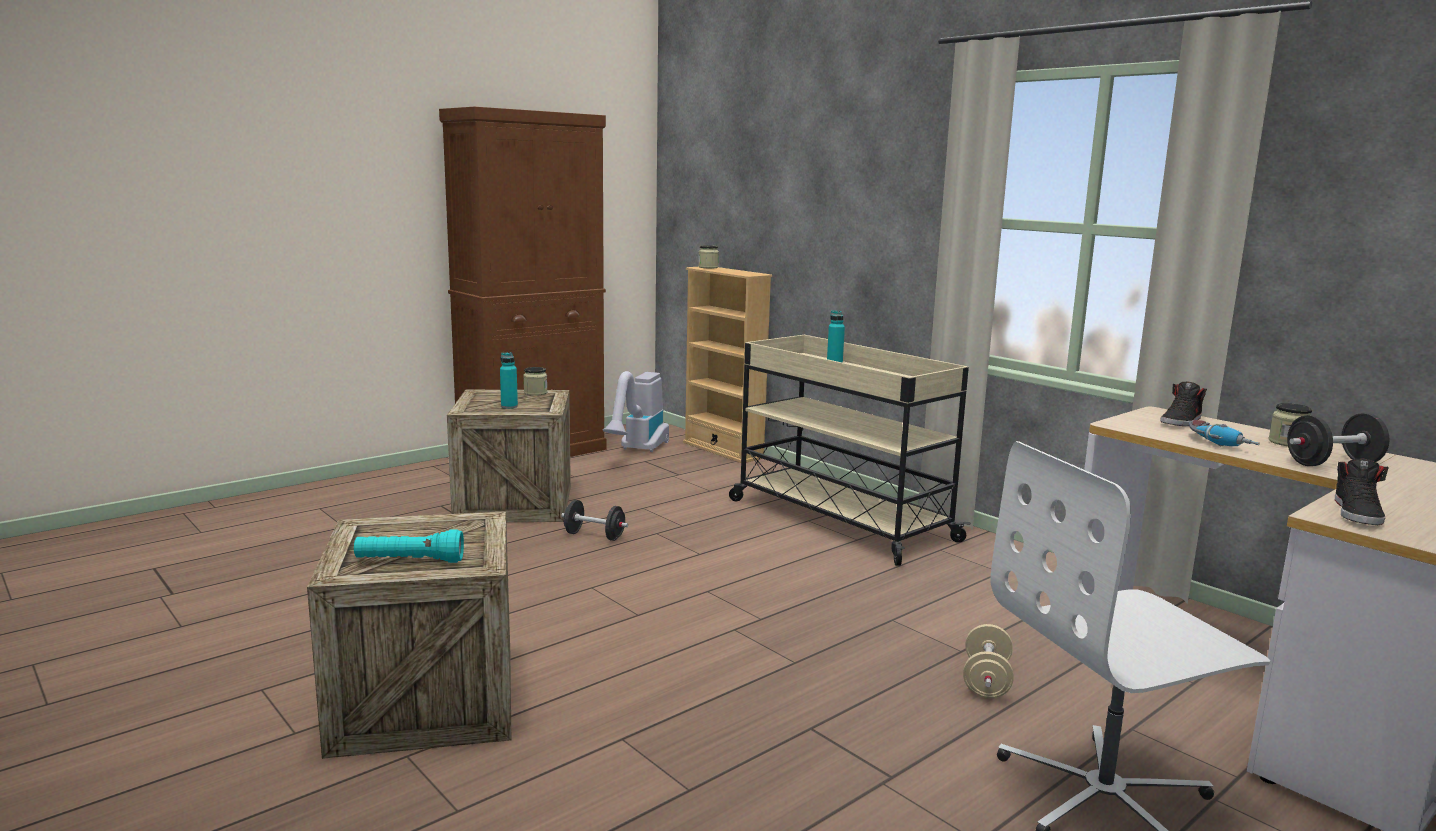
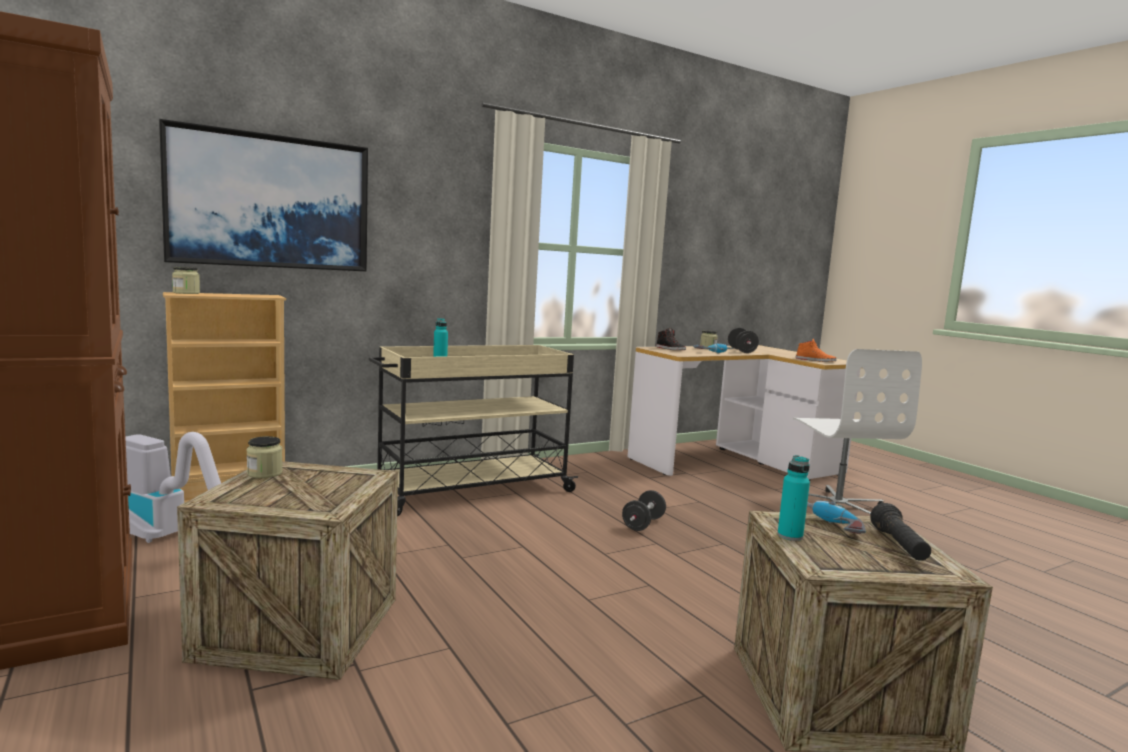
camera: 80 degrees left, 5 degrees down
(410, 561) = (899, 546): turquoise flashlight -> black flashlight
(465, 538) = (830, 526): none -> power drill
(509, 406) = (330, 489): turquoise bottle -> turquoise bottle (790, 536)
(594, 536) = (452, 587): black dumbbell -> black dumbbell (643, 524)
(773, 185) = (270, 202): none -> picture
(986, 681) = (735, 504): beige dumbbell -> none
(1357, 513) = (815, 360): black shoe -> orange shoe

